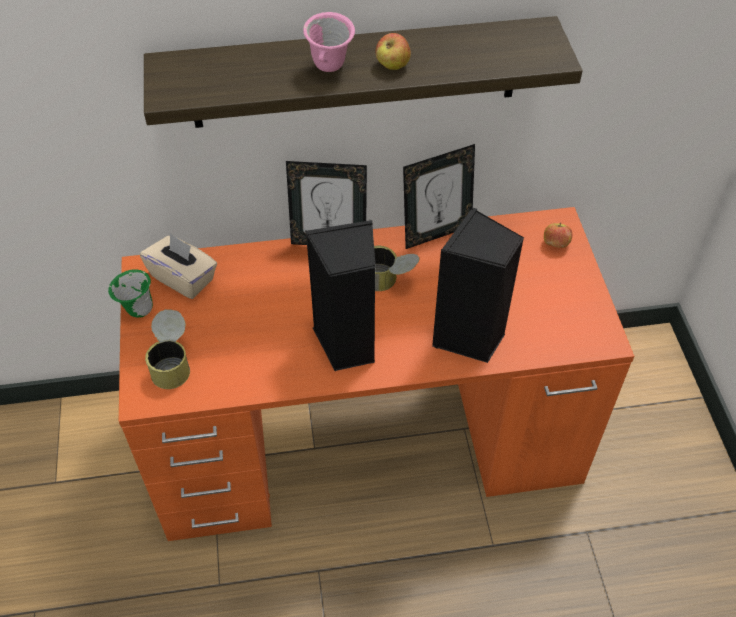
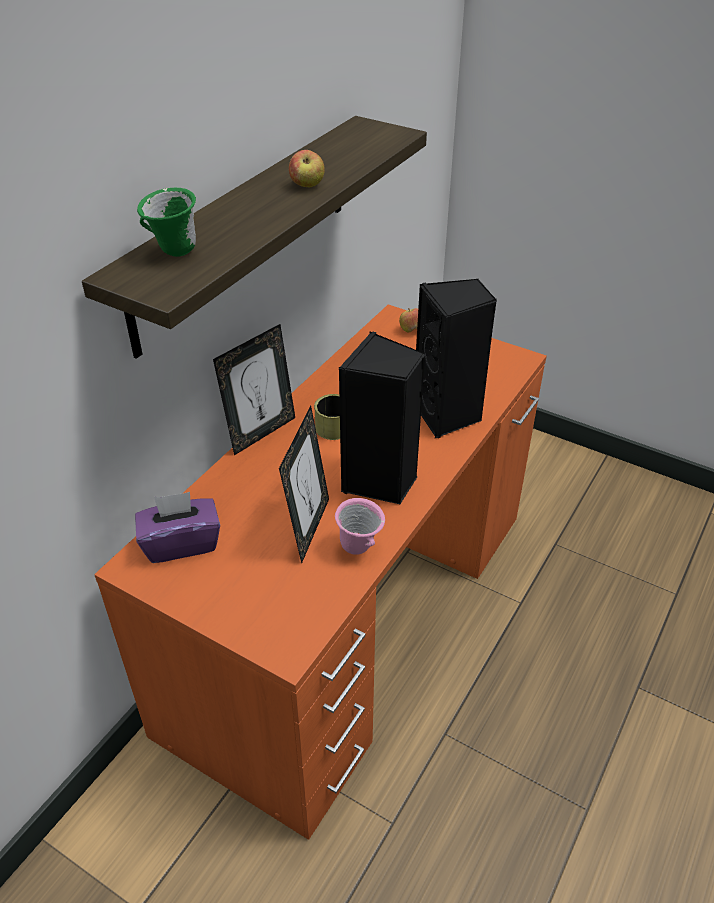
camera: 50 degrees left, 10 degrees down
(137, 310) = (177, 597): green mug -> green mug (174, 253)
(172, 362) = (271, 605): can -> none
(183, 278) = (181, 543): beige tissue box -> purple tissue box
(330, 69) = (267, 209): pink mug -> pink mug (359, 548)
(436, 233) = (328, 375): picture frame -> picture frame (308, 528)

